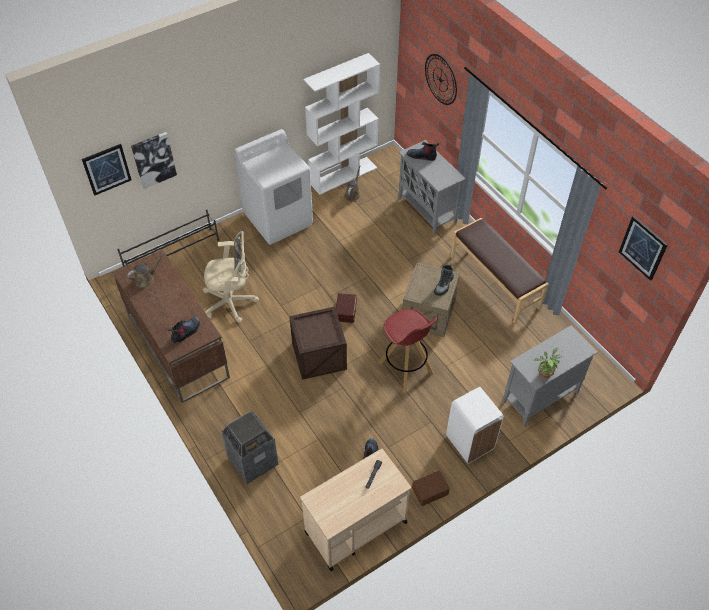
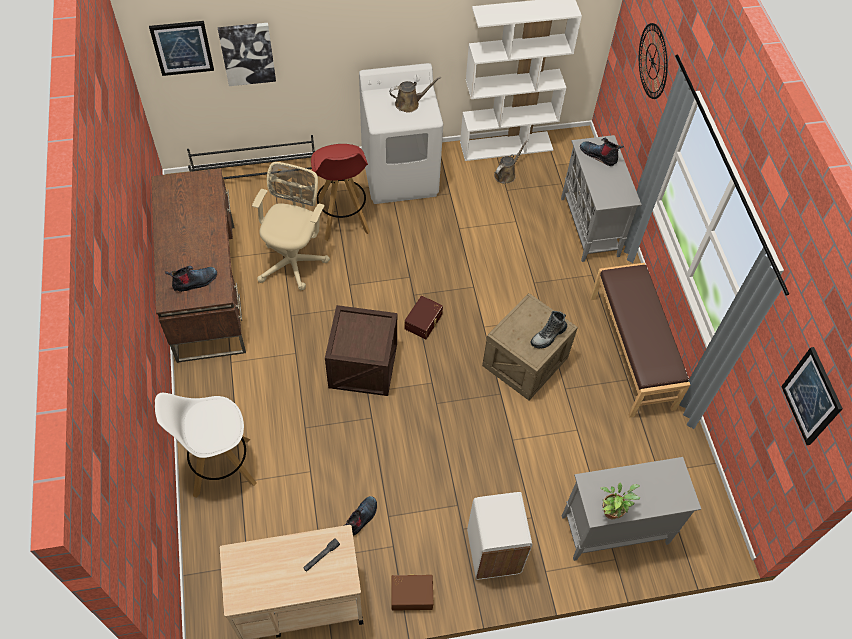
camera: 20 degrees right, 5 degrees up
(146, 279) = (184, 199): brown watering can -> brown watering can (409, 103)
(232, 302) = (294, 260): beige office chair -> beige office chair turned 90 degrees counterclockwise
(252, 461) = (220, 467): trash can -> white stool
(406, 369) = (461, 423): red stool -> red stool (343, 218)

